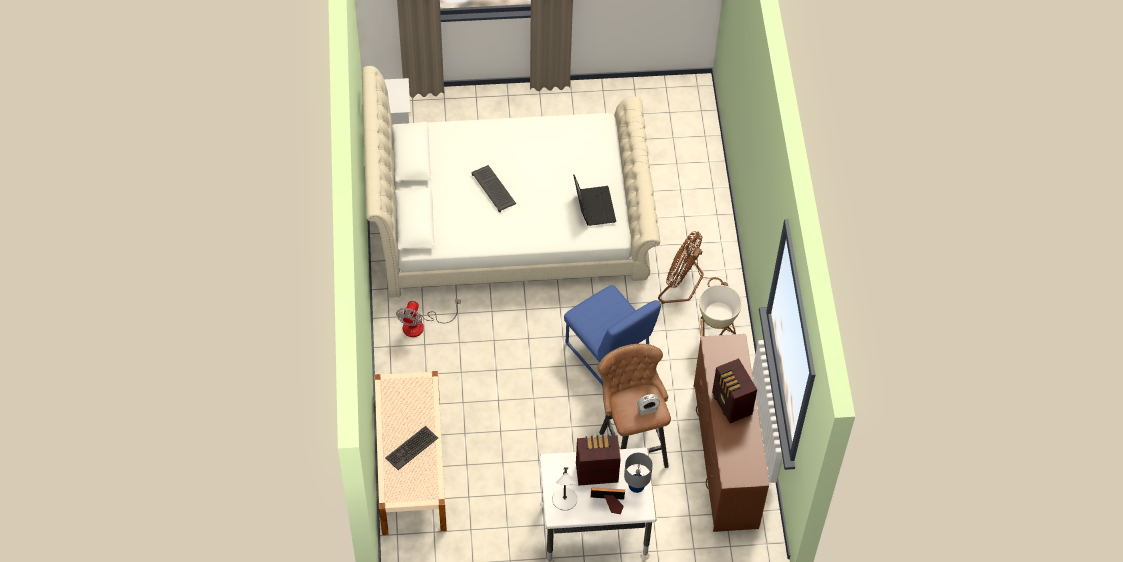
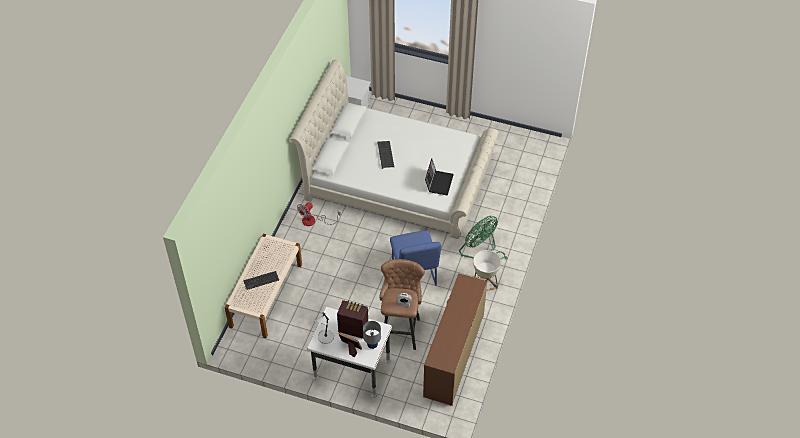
camera: 25 degrees right, 5 degrees down
(688, 282) = (484, 249): brown fan -> green fan
(731, 405) = (456, 318): radio -> none

